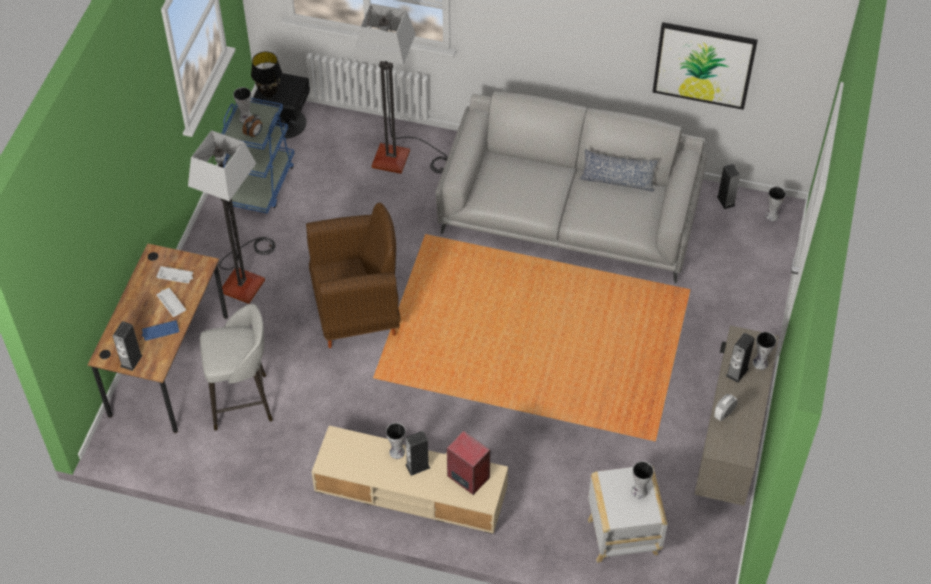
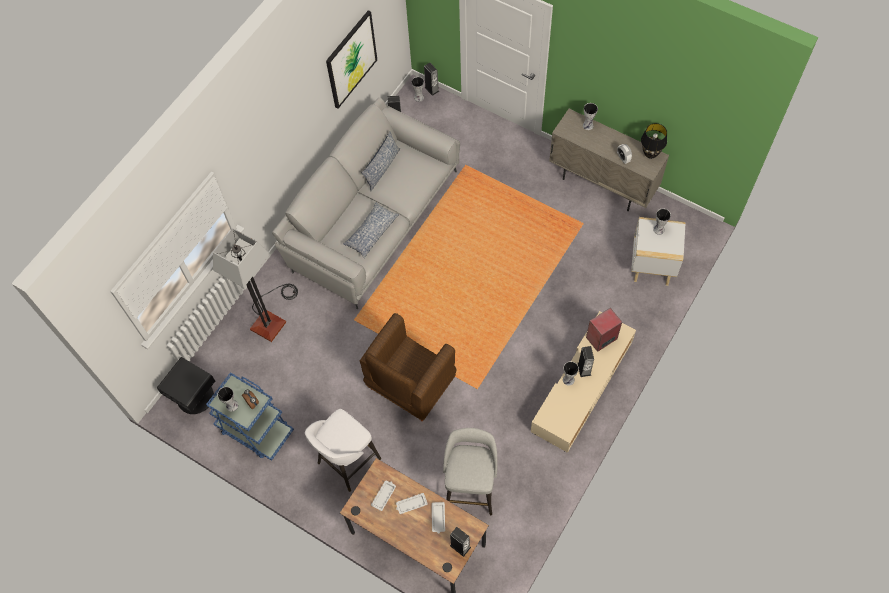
camera: 70 degrees left, 10 degrees up
(160, 332) = (438, 518): blue tray -> white tray
(245, 276) = (347, 462): floor lamp -> white stool
(268, 92) = (185, 391): black table lamp -> black table lamp (650, 154)
(357, 310) = (410, 385): brown armchair -> brown armchair turned 150 degrees counterclockwise
(520, 194) = (371, 233): none -> pillow
(737, 372) = (591, 140): speaker -> speaker (432, 89)

